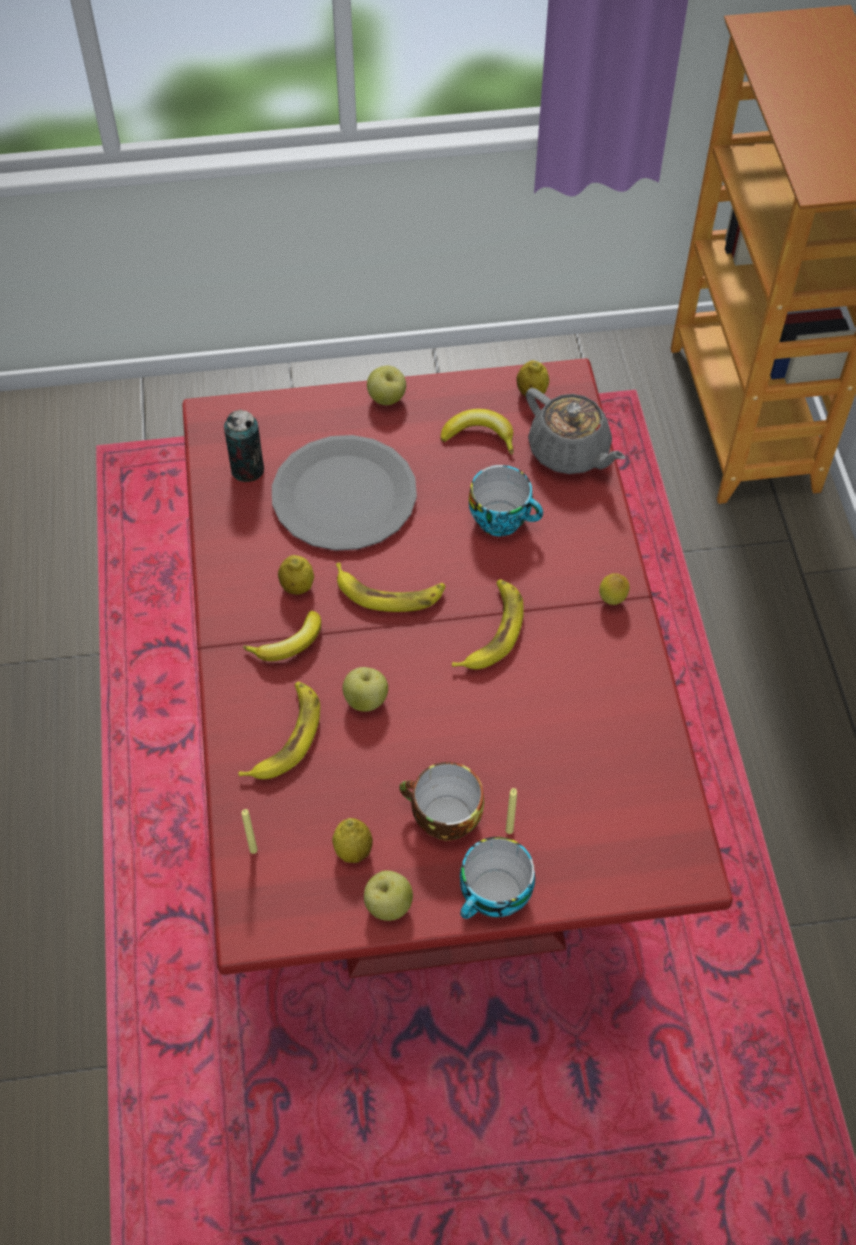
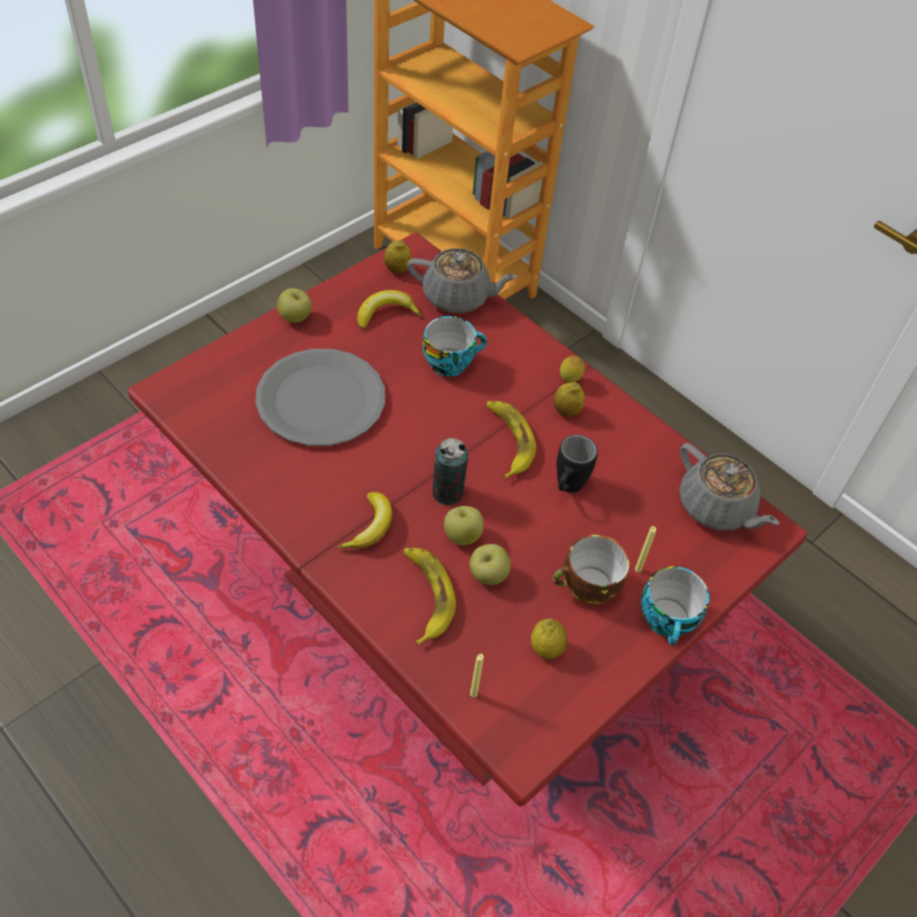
camera: 40 degrees left, 5 degrees down
(247, 470) = (227, 416): can -> can (447, 493)
(297, 587) = (340, 482): lemon -> lemon (566, 411)
(388, 905) = (604, 672): apple -> apple (488, 575)
(389, 592) = (413, 451): banana -> none
(508, 711) = (566, 489): none -> black mug
(651, 817) = (716, 507): none -> grey teapot

